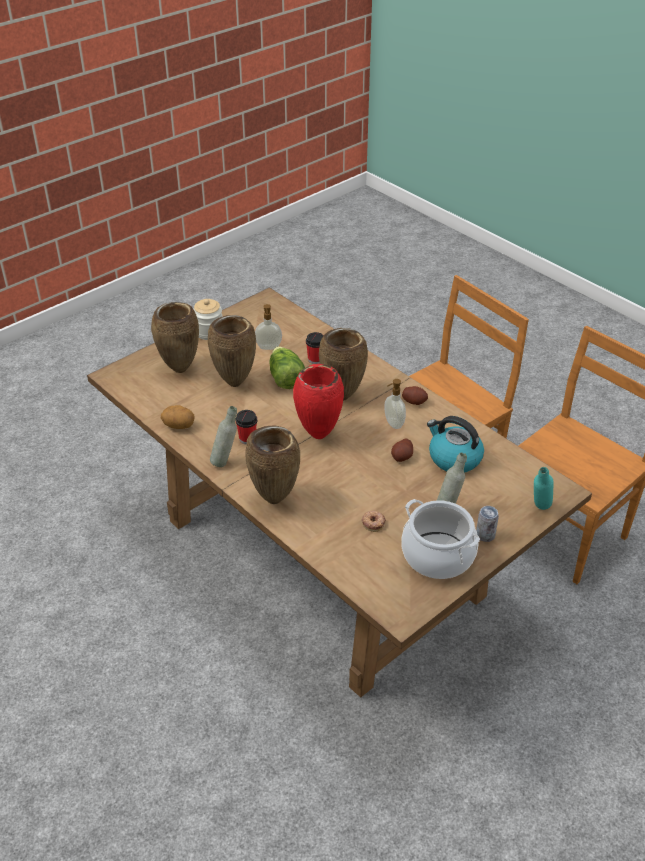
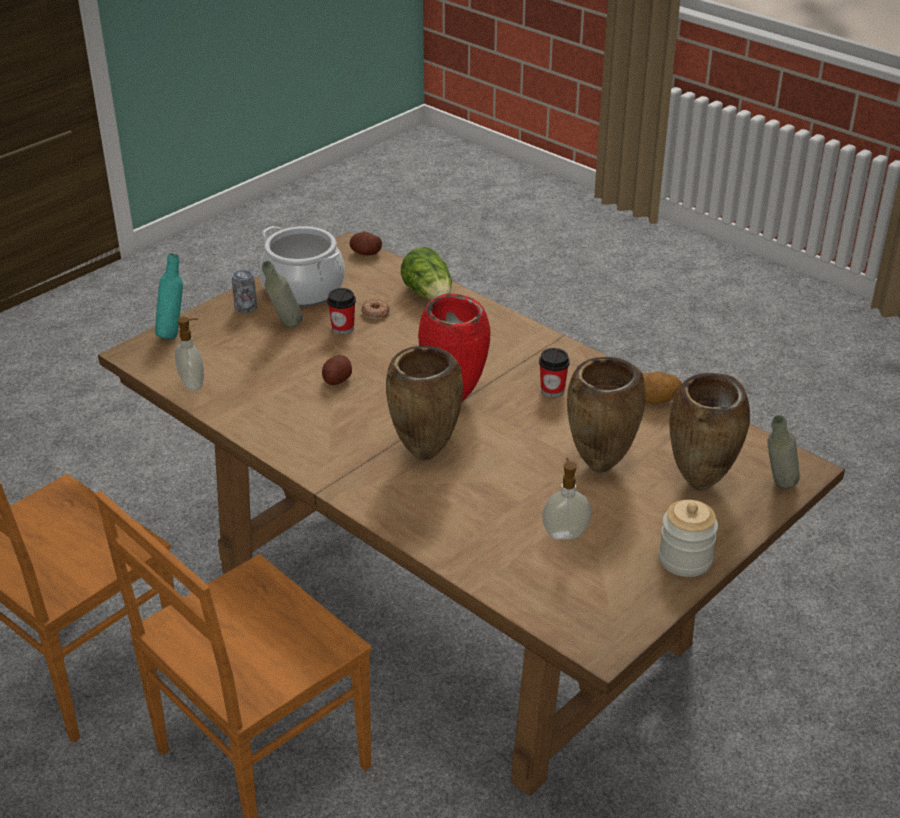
camera: 175 degrees right, 5 degrees down
(225, 461) = (572, 363): grey bottle -> grey bottle (777, 488)
(275, 498) = (496, 328): brown vase -> none
(285, 378) = (521, 480): lettuce -> lettuce (429, 295)
(315, 359) = (477, 515): cup -> cup (343, 328)
(393, 423) = (347, 420): soap dispenser -> soap dispenser (193, 384)
(414, 401) = (312, 454): potato -> potato (366, 253)
(454, 458) = (266, 382): kettle -> none

